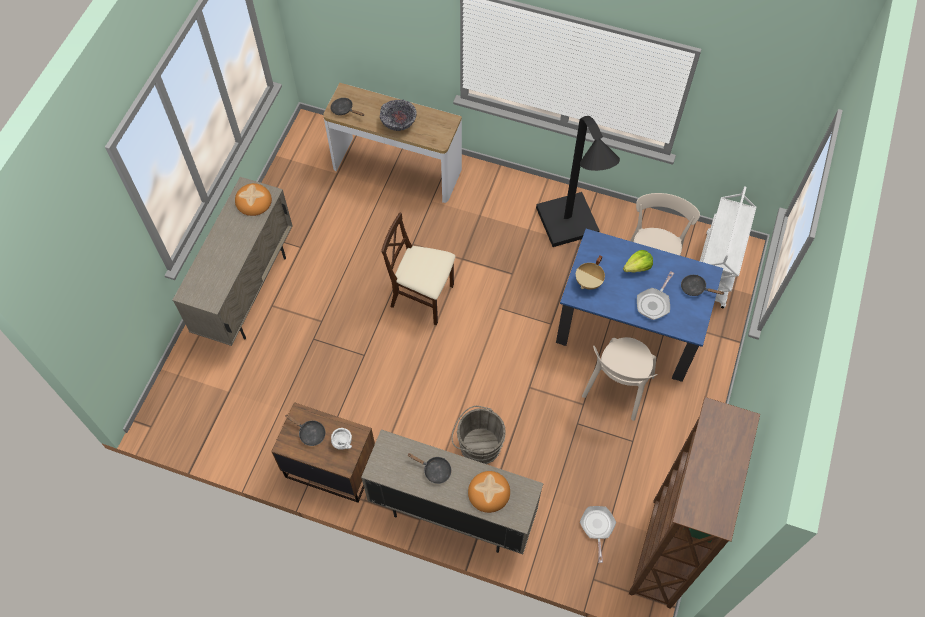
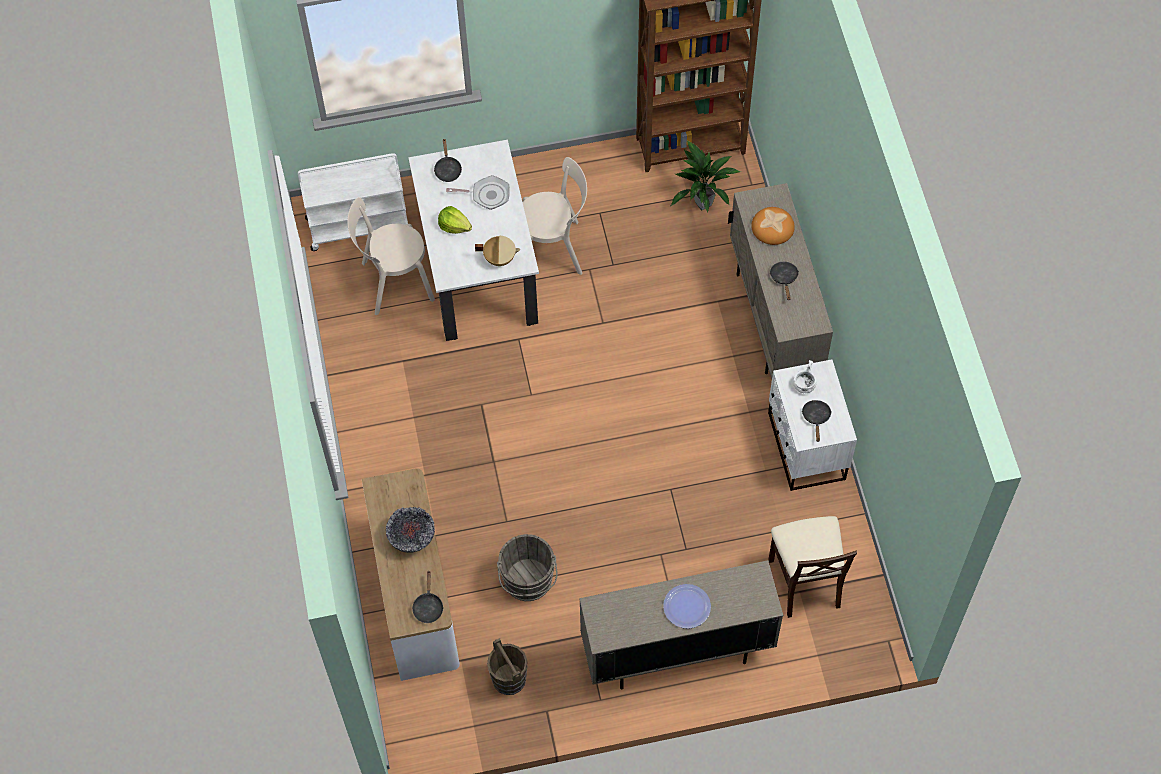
camera: 120 degrees left, 0 degrees up
(225, 246) = (687, 607): none -> plate
(254, 201) = (614, 616): bread -> none
(305, 192) = (509, 679): none -> brown bucket
(331, 466) = (805, 447): brown nightstand -> white nightstand
(423, 297) = (566, 473): beige chair -> beige chair (805, 581)
(478, 445) = (693, 335): grey bucket -> grey bucket (528, 583)
(570, 229) = (387, 377): black floor lamp -> none
(597, 527) = (703, 202): frying pan -> potted plant
(628, 328) = (478, 269): blue dining table -> white dining table

